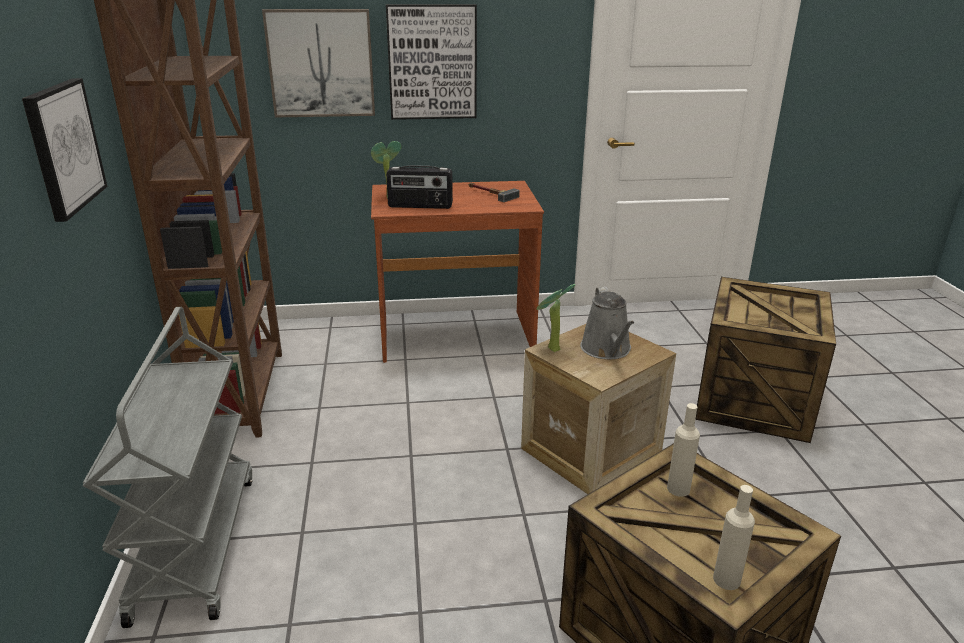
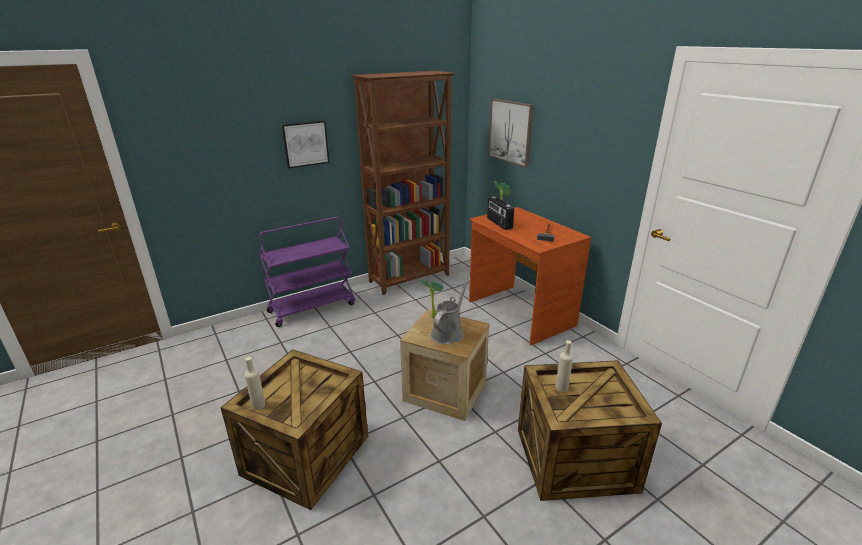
camera: 65 degrees right, 0 degrees up
(195, 544) = (312, 307): grey cart -> purple cart
(432, 62) = (558, 143): picture -> none
(607, 350) = (448, 333): grey watering can -> grey watering can turned 150 degrees clockwise
(678, 489) = (324, 381): beige bottle -> beige bottle (561, 387)

